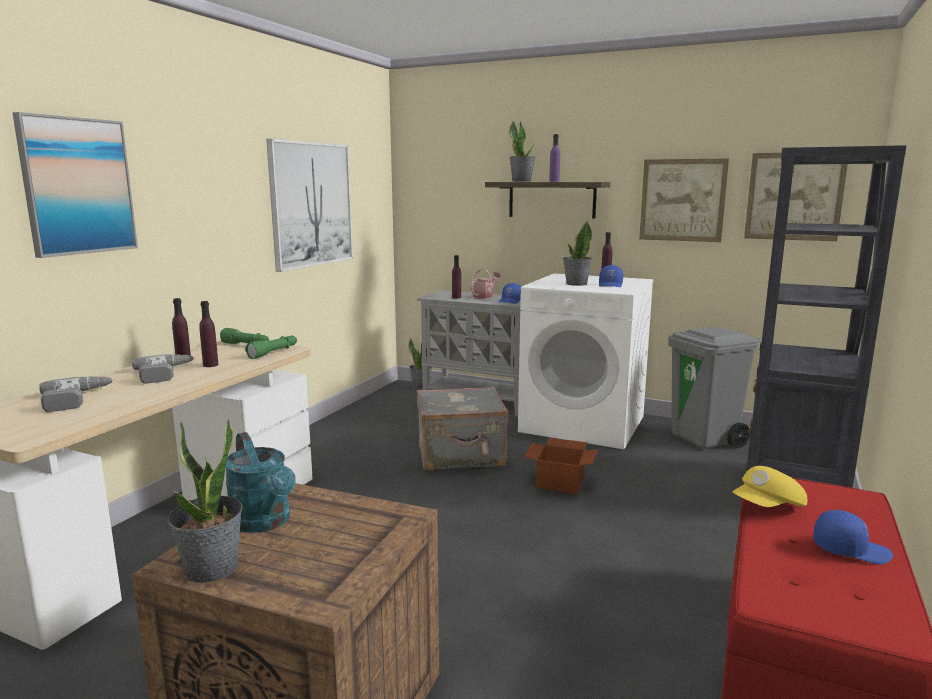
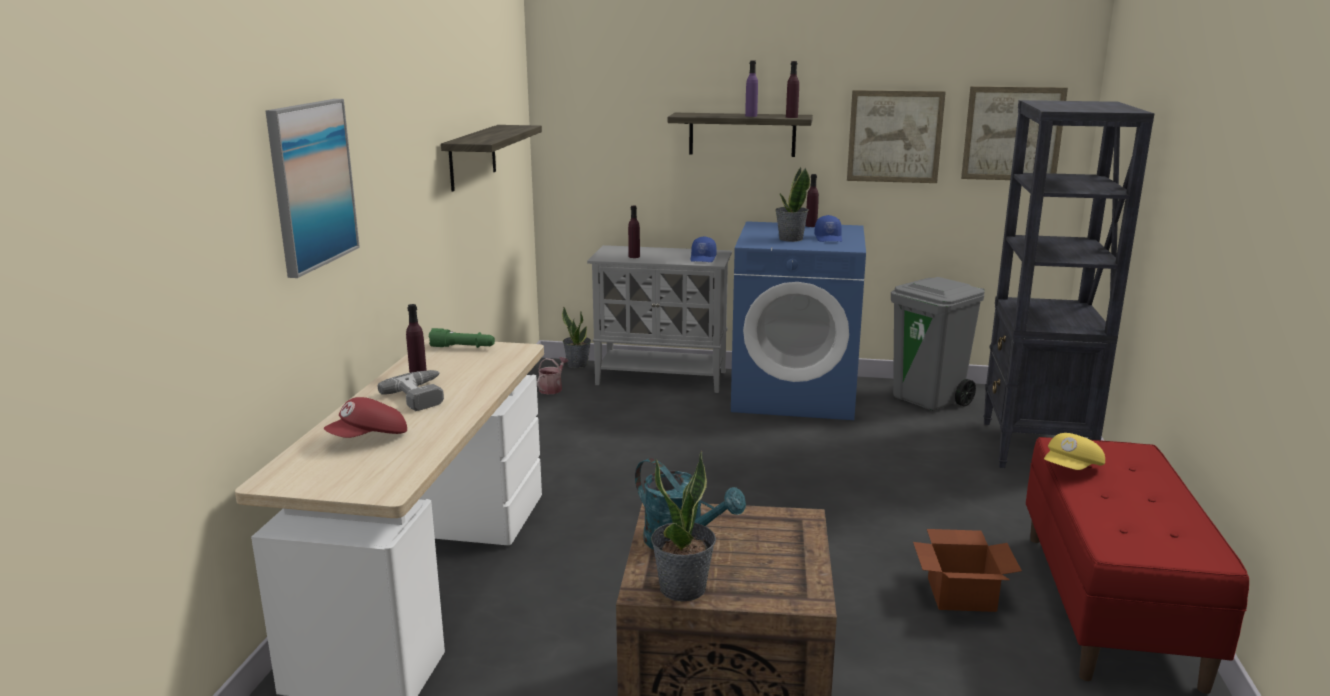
camera: 15 degrees left, 5 degrees up
(78, 399) = (369, 438): power drill -> red cap
(210, 365) = (459, 379): purple bottle -> purple bottle (791, 117)
(274, 353) = (510, 355): green flashlight -> none
(311, 204) = (472, 157): picture -> shelf
(461, 455) = (687, 447): grey suitcase -> none
(484, 296) = (665, 252): watering can -> watering can (552, 388)
(521, 181) = (709, 114): potted plant -> none
(561, 482) = (811, 464): cardboard box -> cardboard box (962, 593)
(583, 424) = (795, 395): white washing machine -> blue washing machine
(850, 549) = (1152, 498): blue cap -> none

